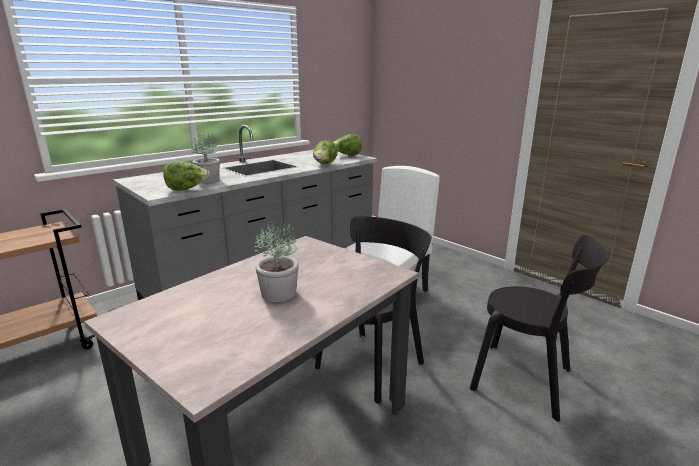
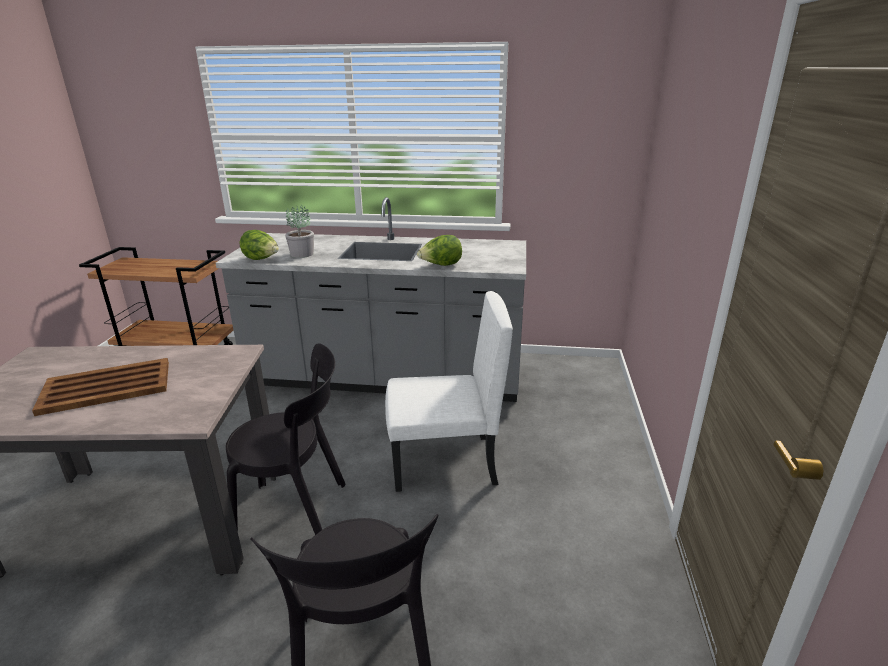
camera: 50 degrees right, 5 degrees up
(279, 293) = (108, 387): potted plant -> brown tray
(347, 155) = (506, 259): lettuce -> none

